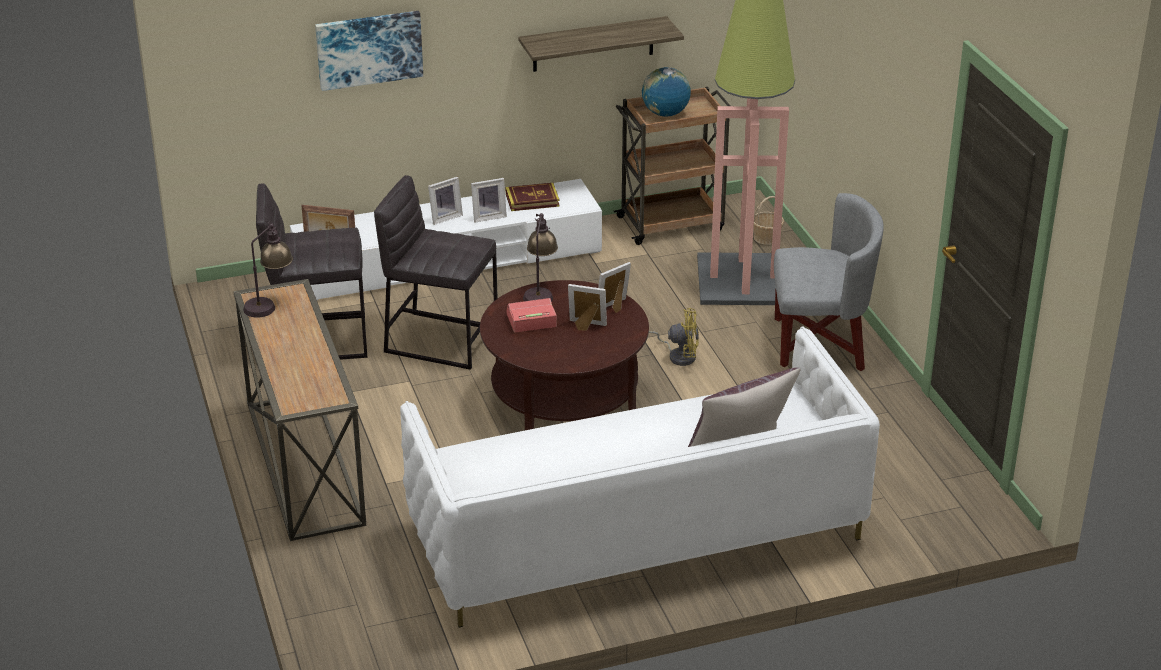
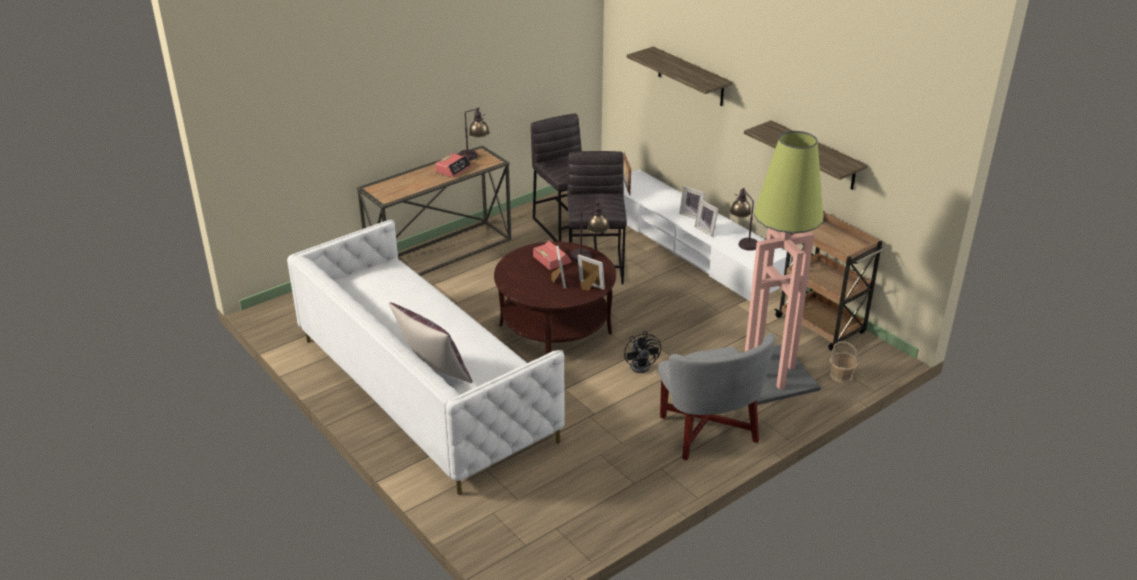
camera: 70 degrees right, 0 degrees up
(290, 327) = (453, 169): none -> alarm clock
(369, 49) = (690, 77): picture -> shelf
(532, 200) = (743, 241): book -> table lamp
(665, 114) = (828, 235): globe -> none
(678, 355) = (642, 364): yellow fan -> black fan

